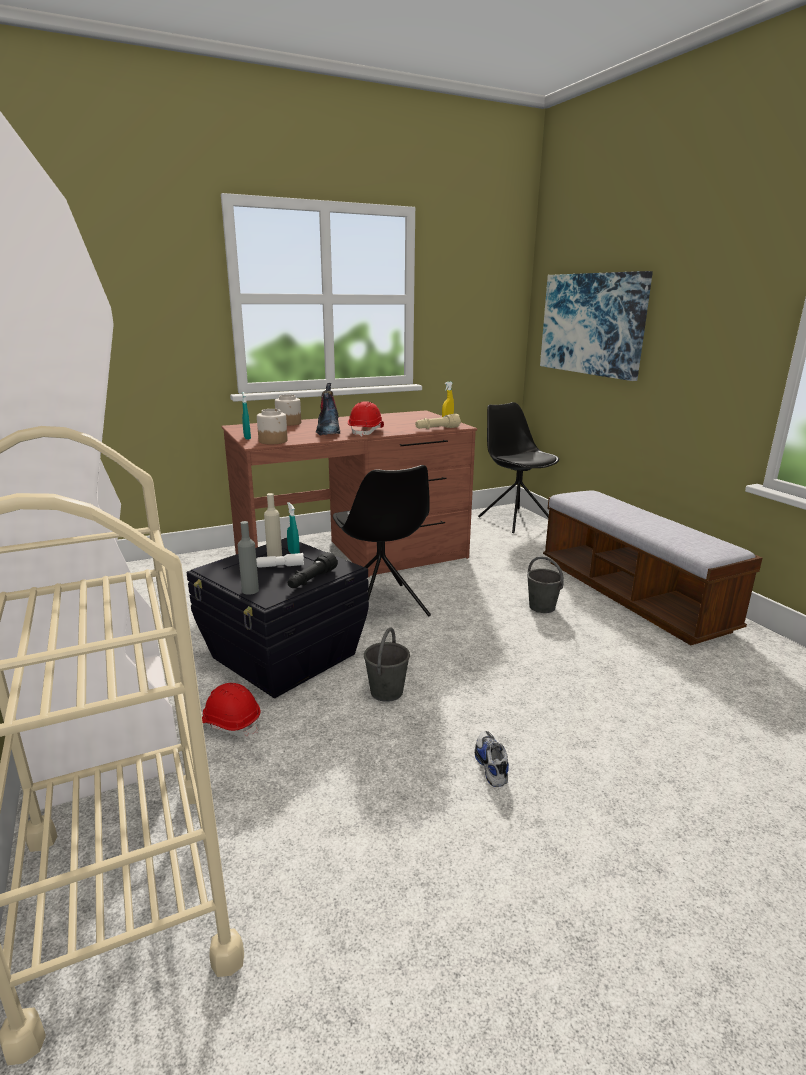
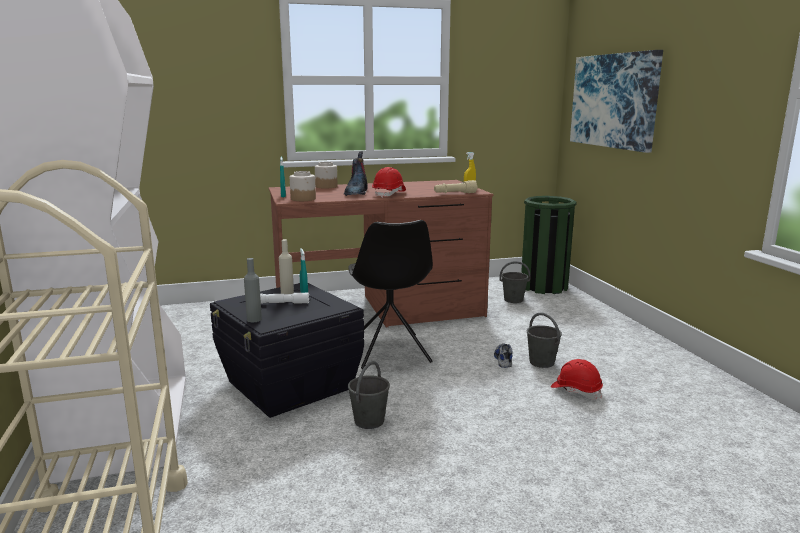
camera: 10 degrees right, 5 degrees down
(230, 723) = (226, 433): red hard hat -> red hard hat (576, 391)
(311, 580) = (309, 315): black flashlight -> none
(490, 537) = (514, 300): none -> grey bucket
(490, 764) = (442, 488): shoe -> shoe (503, 359)
(515, 520) = (544, 286): black chair -> green trash can
(630, 594) = (636, 357): bench -> none

